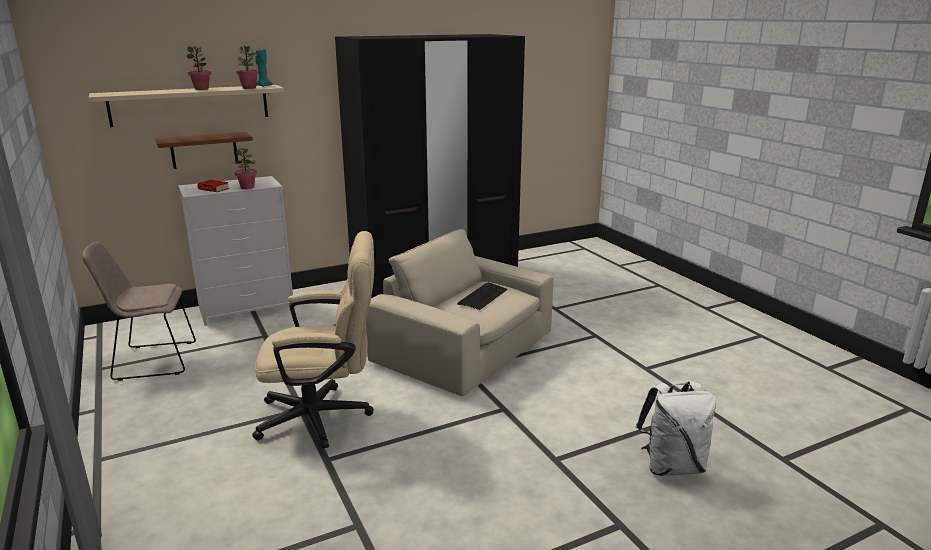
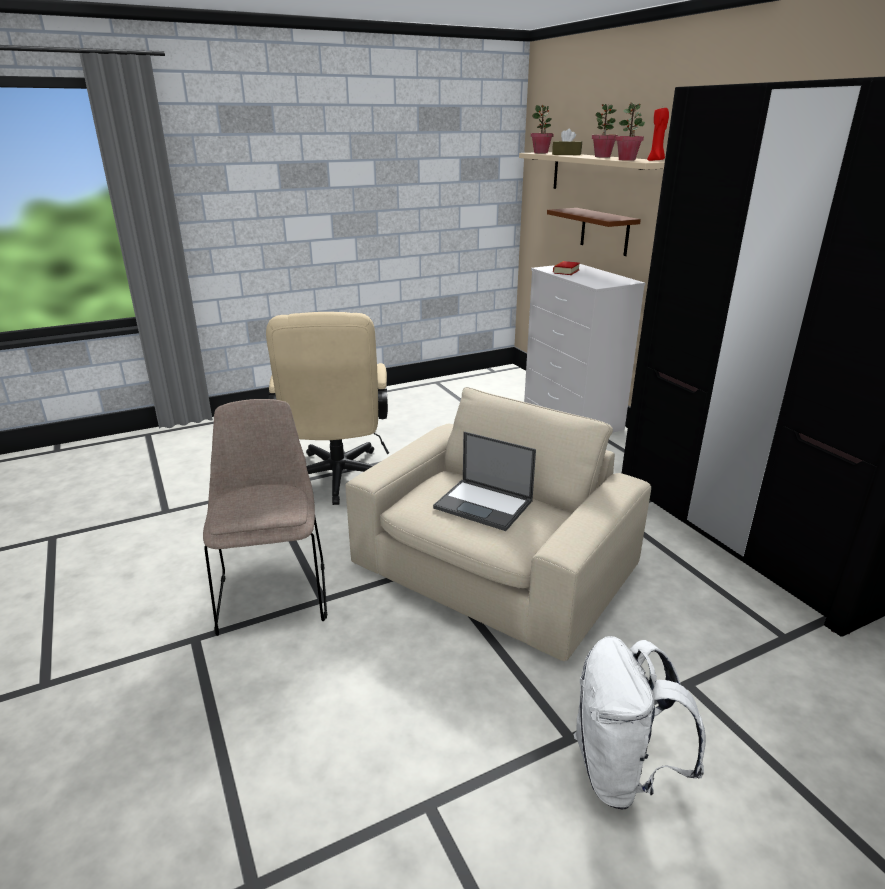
camera: 90 degrees right, 5 degrees up
(151, 92) = (566, 154): none -> brown tissue box
(152, 361) = (450, 396): beige chair -> beige chair (273, 593)
(247, 187) = (580, 279): potted plant -> potted plant (541, 153)
(264, 86) = (656, 160): turquoise candle -> red candle
(482, 297) = (484, 504): keyboard -> laptop
(672, 466) = (115, 770): white backpack -> white backpack (622, 772)

